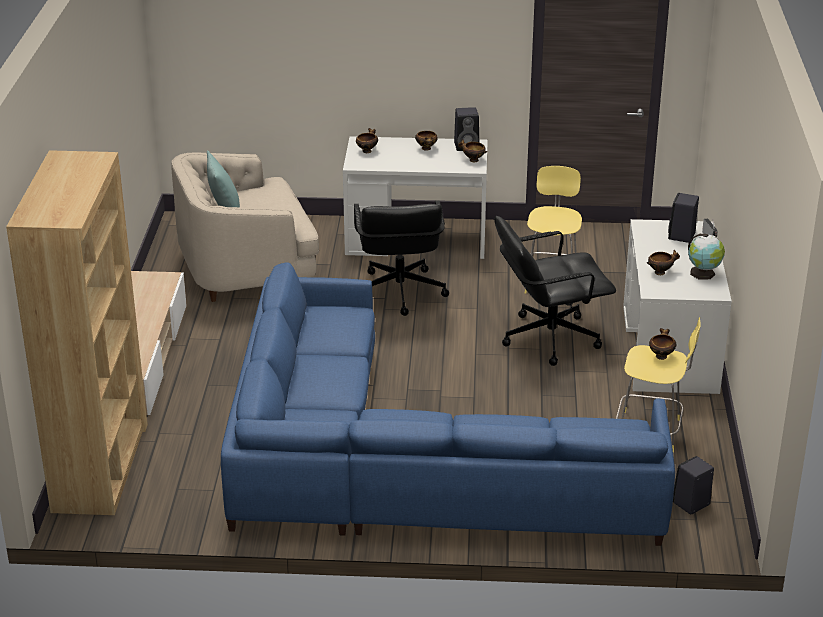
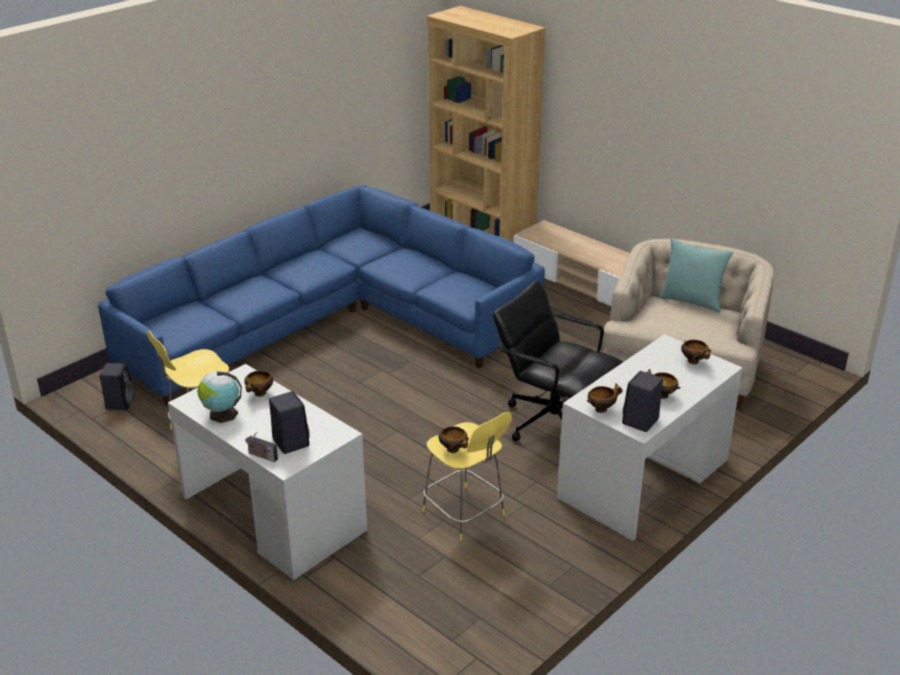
camera: 130 degrees right, 0 degrees up
(549, 338) = (381, 458): black office chair -> none
(661, 356) = (198, 374): bowl -> bowl (454, 450)

